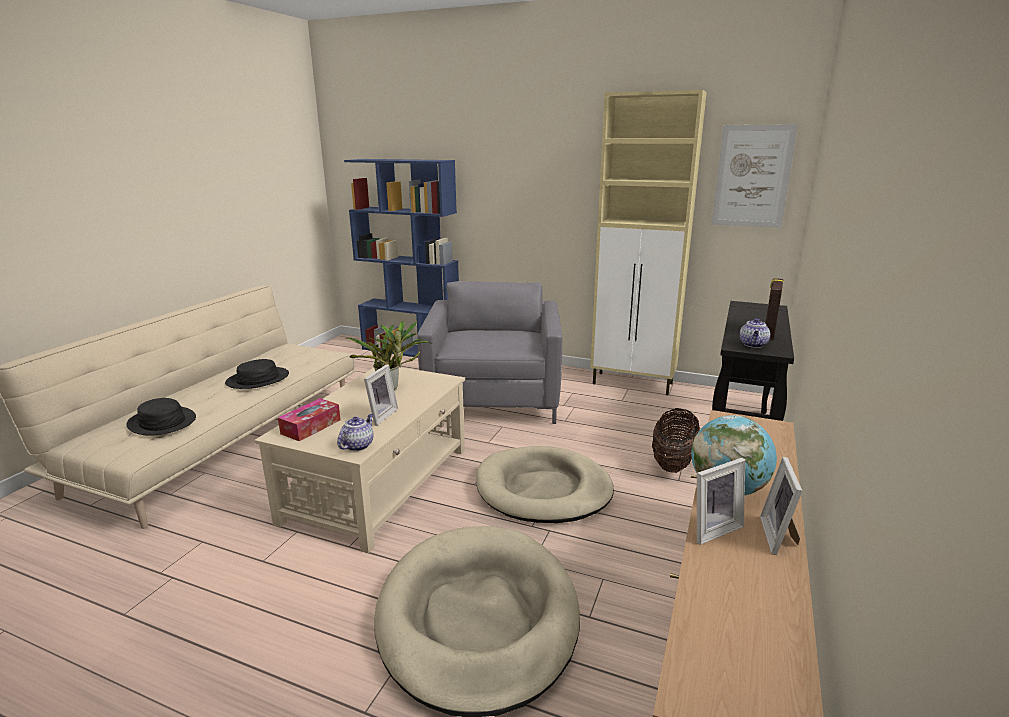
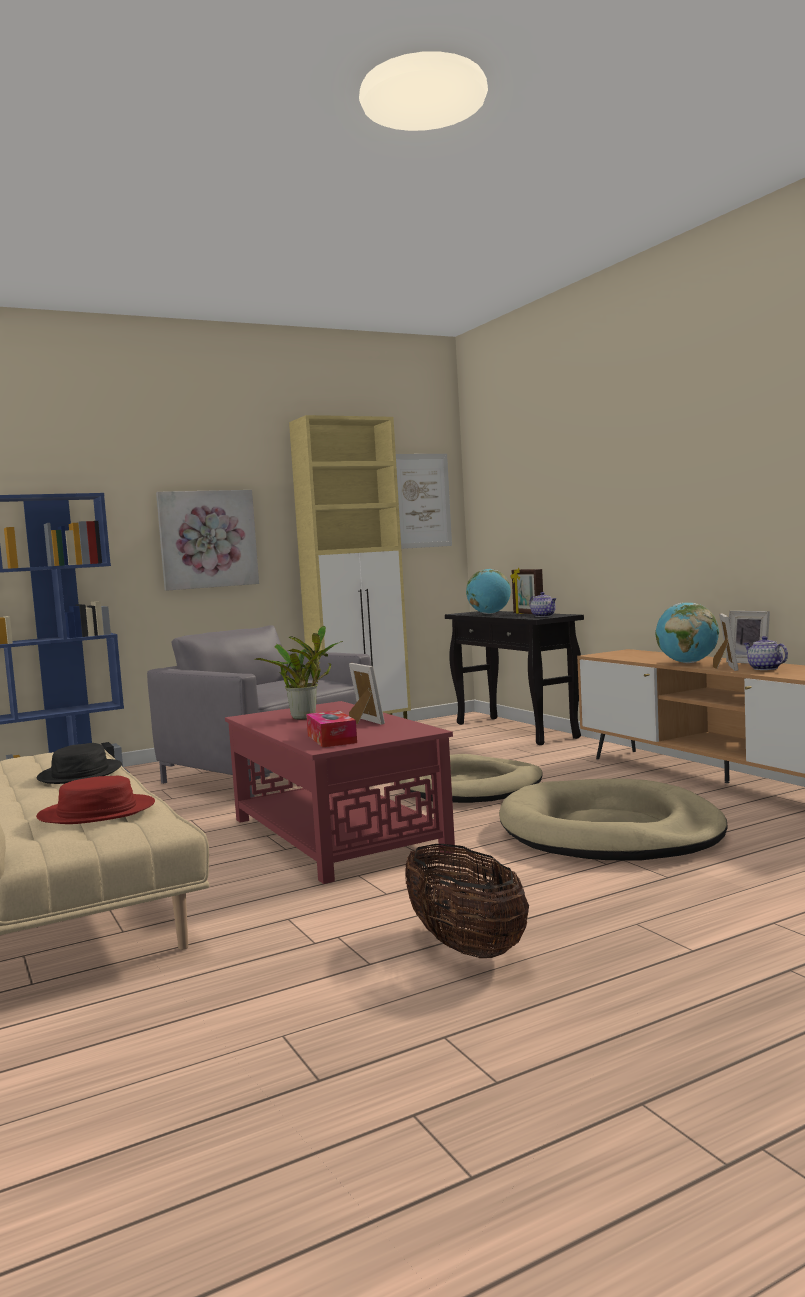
camera: 50 degrees left, 15 degrees down
(162, 422) = (97, 812): black hat -> red hat
(358, 445) = (413, 730): teapot -> teapot (764, 668)
(379, 483) = (336, 834): beige coffee table -> red coffee table
(534, 198) = (207, 539): none -> picture
(673, 462) = (510, 750): basket -> basket (466, 946)
(752, 316) = (489, 614): none -> globe

